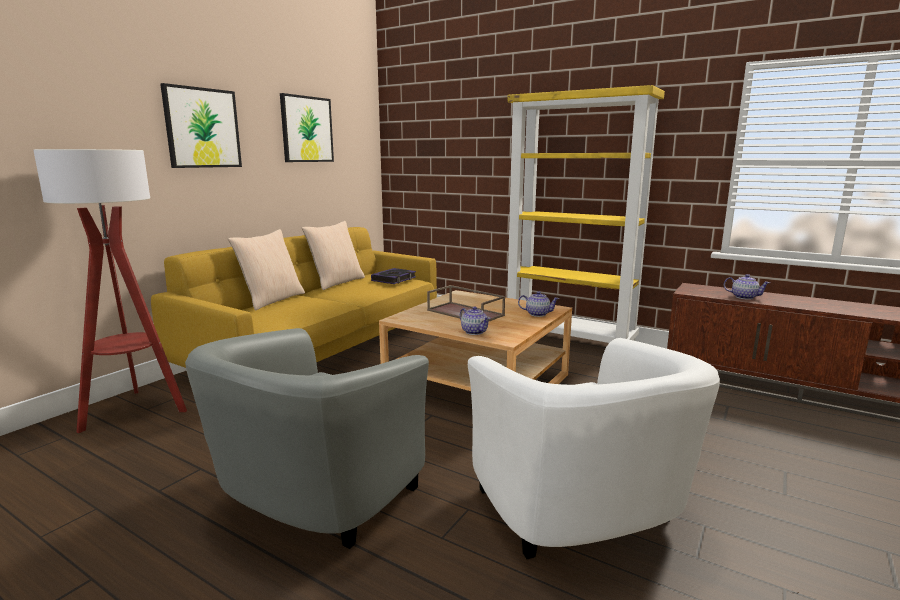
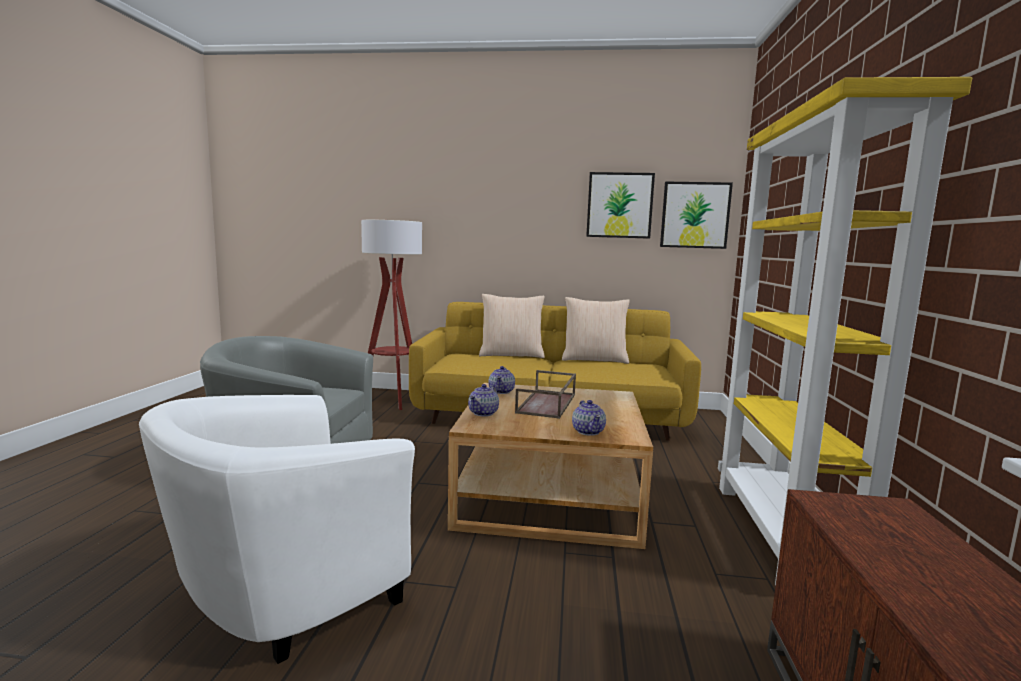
camera: 65 degrees right, 5 degrees down
(202, 128) = (505, 206): picture -> picture (695, 215)
(394, 279) = (636, 370): book -> none
(744, 297) = (902, 565): teapot -> teapot (501, 391)

